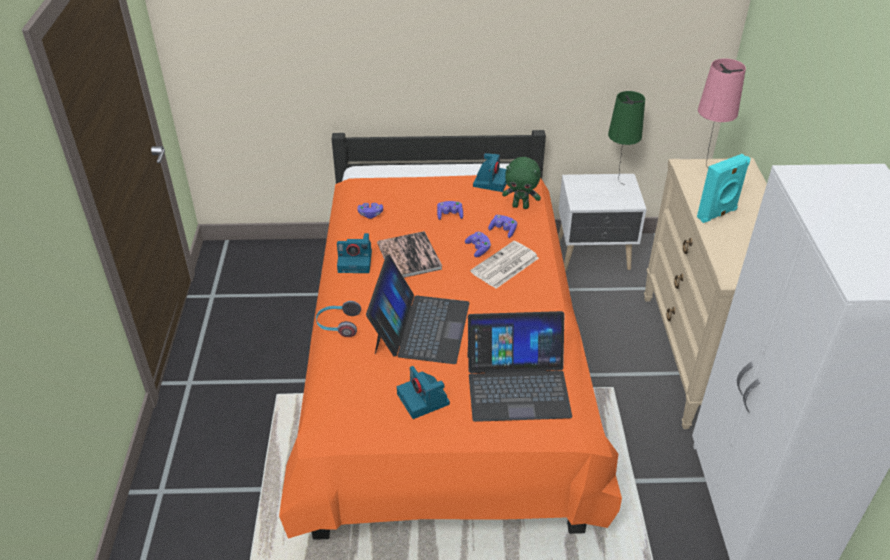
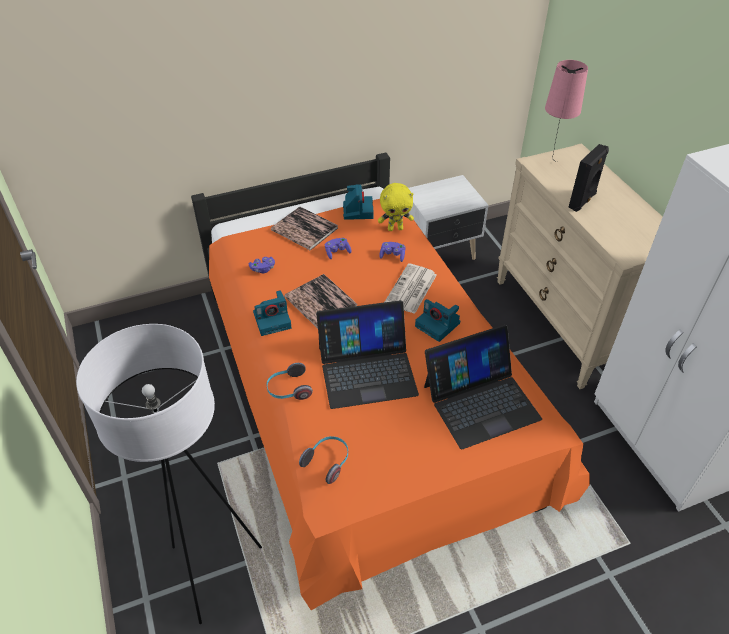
camera: 20 degrees left, 5 degrees up
(229, 486) = (213, 571): none -> white floor lamp
(341, 396) = (327, 462): none -> headphones
(420, 327) = (367, 370): laptop -> laptop turned 90 degrees clockwise
(424, 400) = (406, 441): camera -> camera (438, 325)
(429, 187) = (304, 229): none -> book
(478, 249) = (380, 279): purple game controller -> none
(521, 206) = (395, 228): green plush toy -> yellow plush toy
(616, 185) = (454, 189): green table lamp -> none
(717, 214) = (583, 201): turquoise speaker -> black speaker

